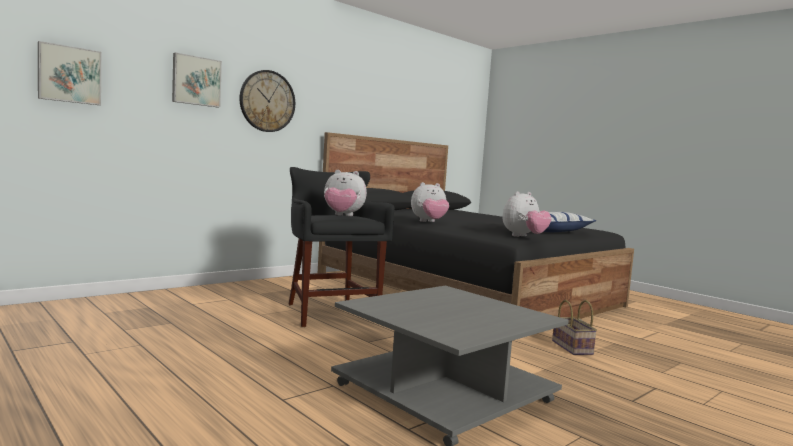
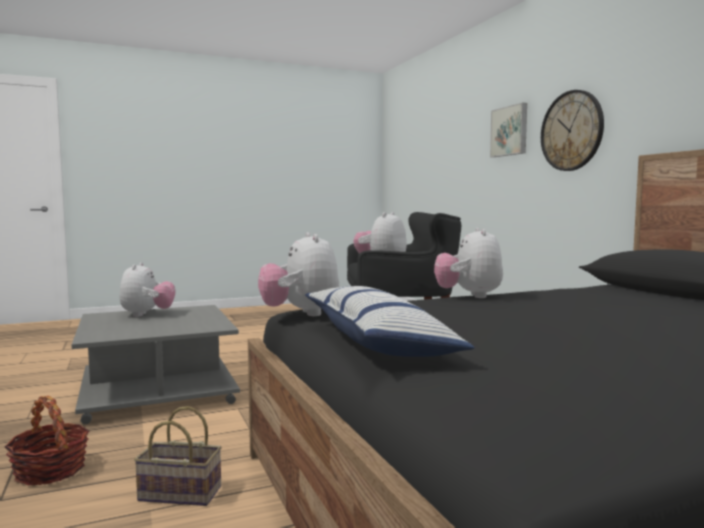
camera: 110 degrees right, 0 degrees up
(69, 74) = (447, 153): picture -> none
(427, 318) = (147, 314): none -> plush toy
(614, 386) = (50, 470): none -> basket

